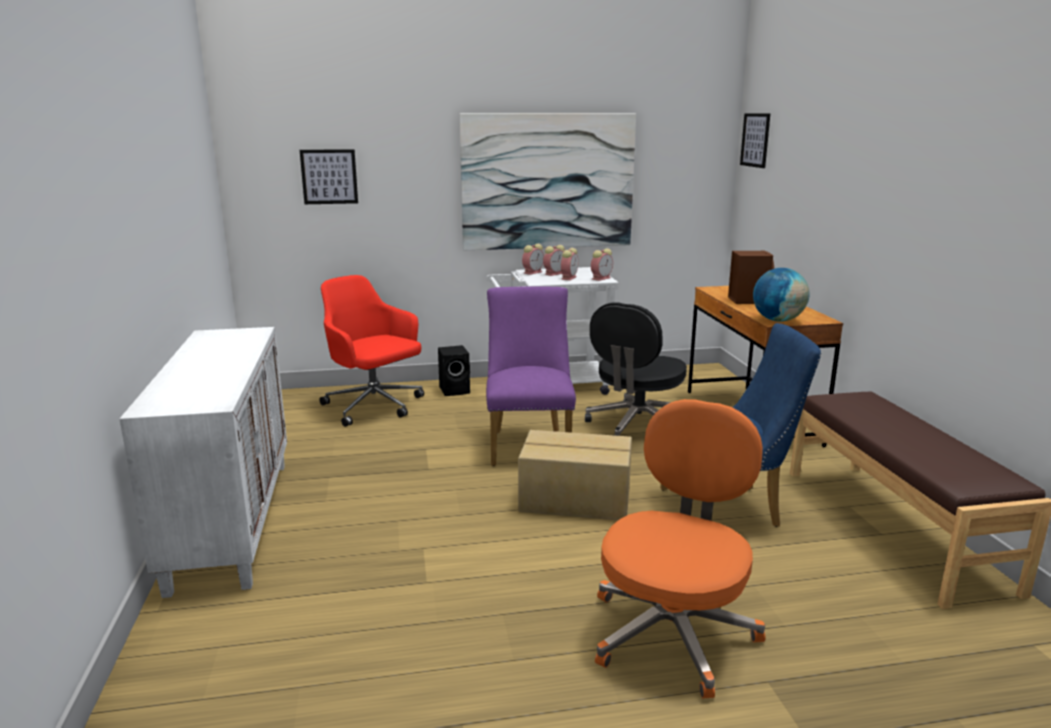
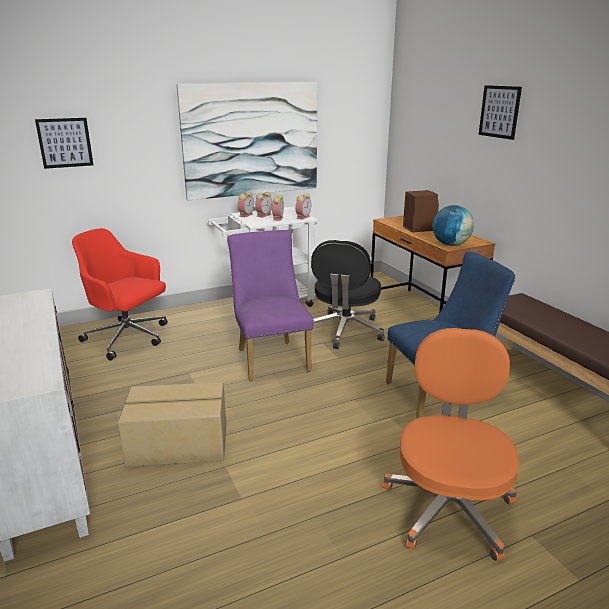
camera: 15 degrees left, 5 degrees up
(455, 390) = (191, 315): black speaker -> none
(575, 500) = (328, 403): cardboard box -> cardboard box (178, 445)
(755, 140) = (407, 103): picture -> picture (499, 112)

